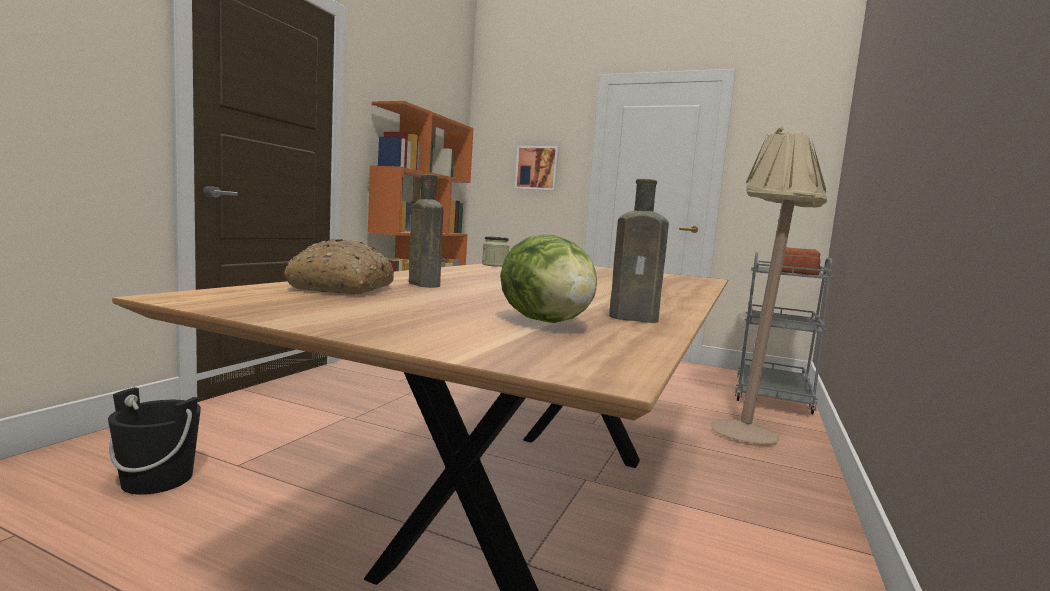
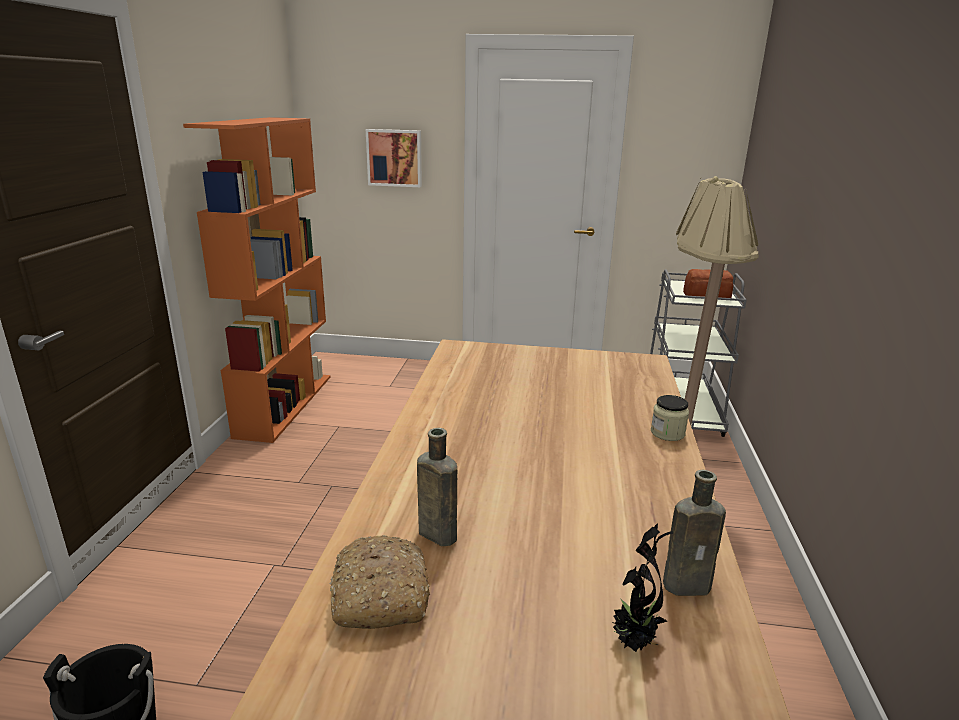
camera: 15 degrees left, 15 degrees up
(495, 265) = (433, 393): jar -> jar (667, 433)
(547, 322) = (634, 642): lettuce -> potted plant

